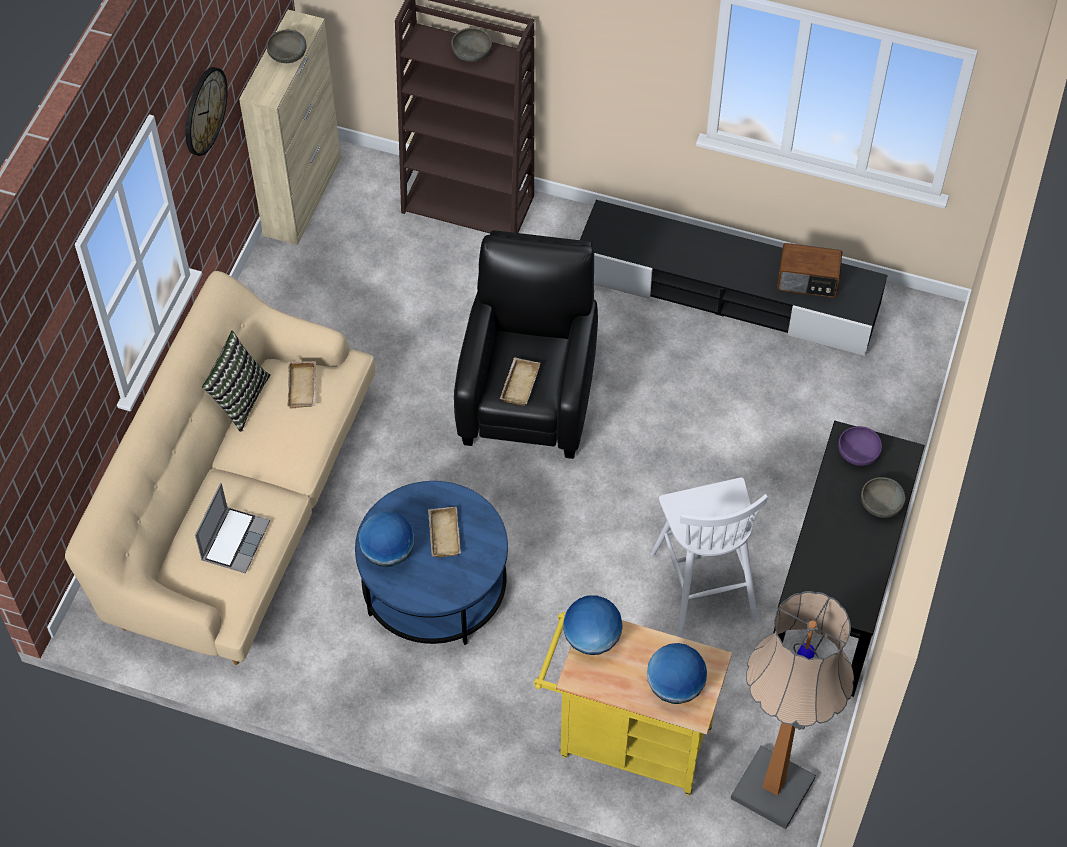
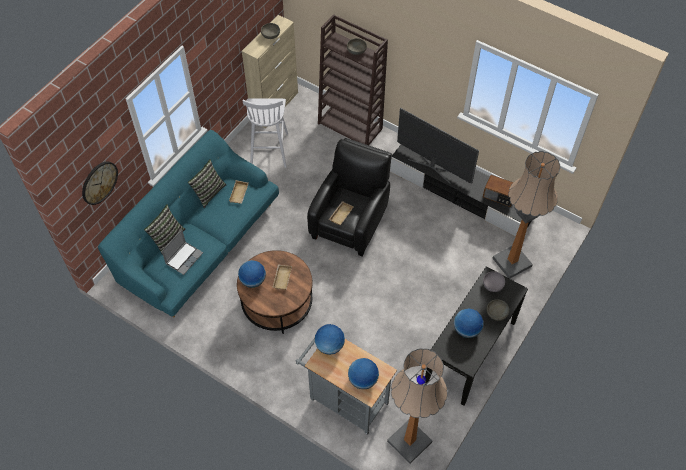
camera: 15 degrees right, 0 degrees up
(185, 508) = (167, 238): none -> pillow
(204, 111) = (218, 52): wall clock -> wall clock (99, 182)
(239, 507) = (199, 243): beige sofa -> turquoise sofa
(434, 586) = (277, 302): blue coffee table -> brown coffee table
(626, 740) = (345, 399): yellow cart -> grey cart
(664, 250) = (433, 166): none -> television
(702, 584) = (405, 332): white stool -> white stool (269, 149)
(835, 548) = (466, 329): none -> globe
(858, 453) = (493, 285): purple bowl -> grey bowl
(862, 404) = (511, 262): none -> floor lamp

